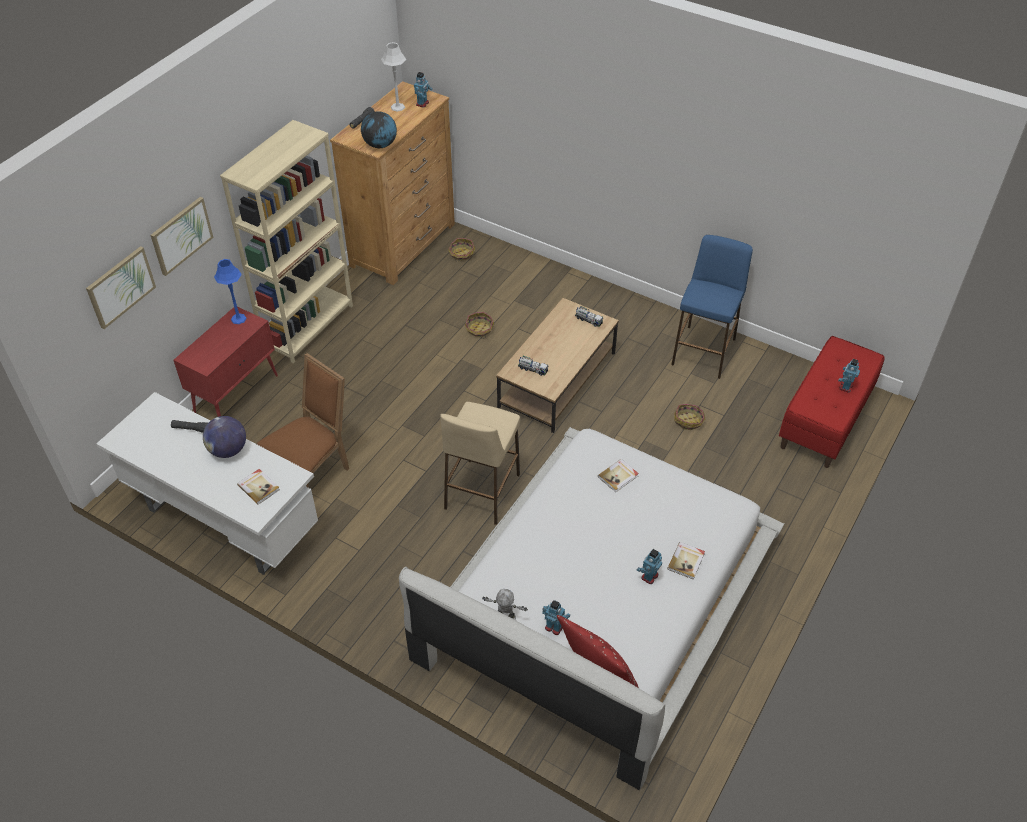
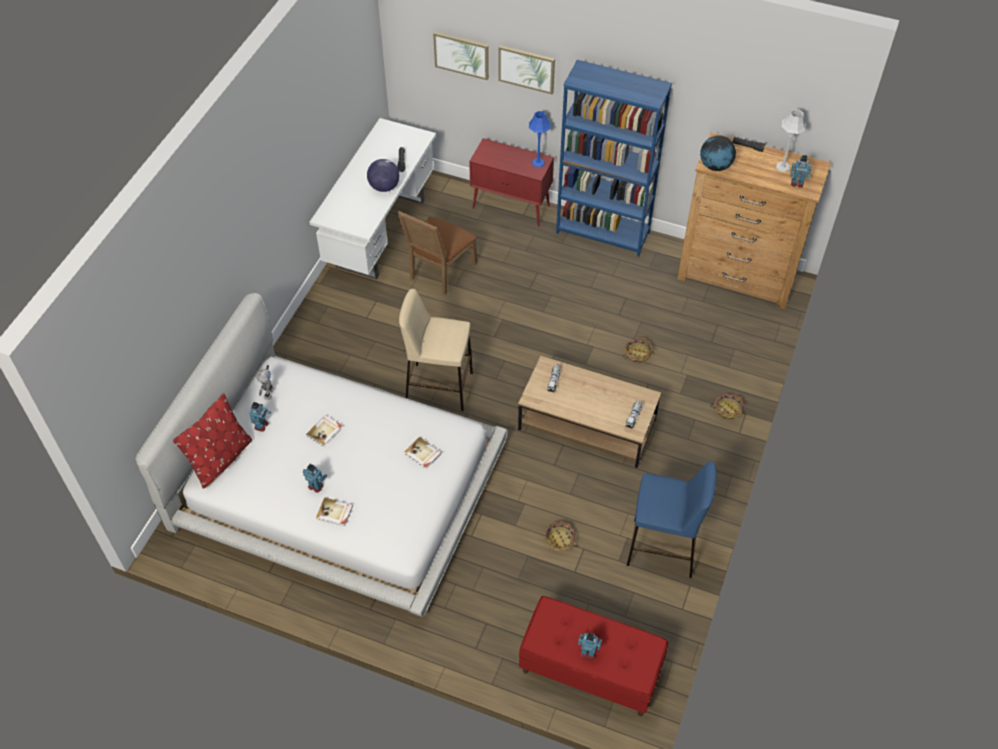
camera: 80 degrees right, 5 degrees up
(259, 487) = (351, 212): book -> book (325, 431)
(308, 326) = (603, 232): beige bookcase -> blue bookcase
(312, 472) = (439, 272): brown chair -> brown chair turned 90 degrees clockwise
(461, 254) = (741, 322): basket -> basket (727, 409)

